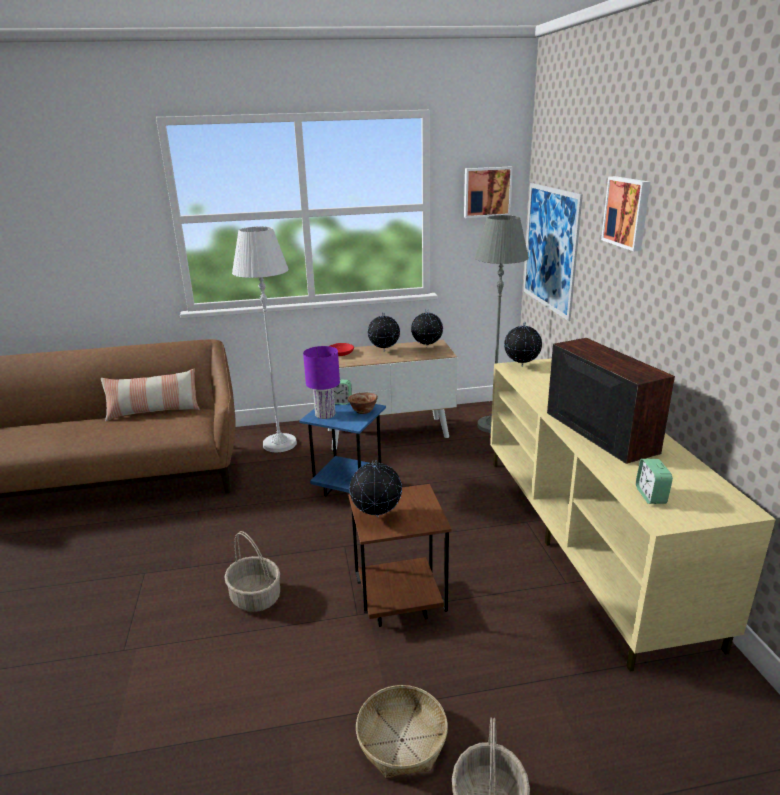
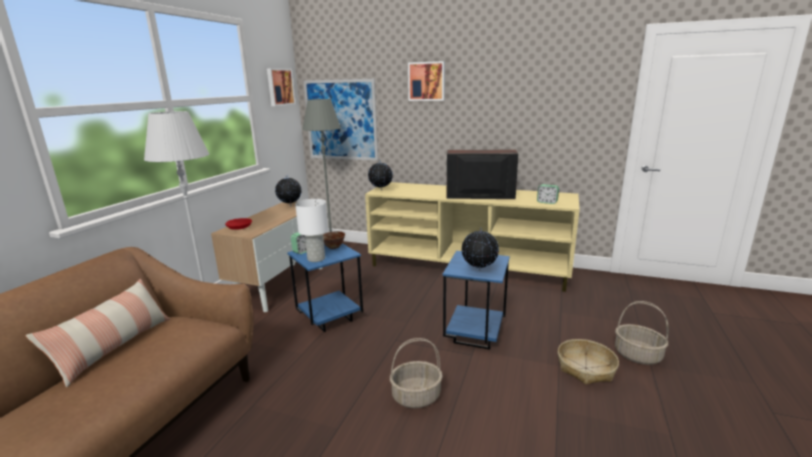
camera: 60 degrees left, 5 degrees down
(325, 414) = (316, 258): purple table lamp -> white table lamp
(384, 351) = (268, 216): globe -> none
(399, 605) = (475, 336): brown side table -> blue side table

